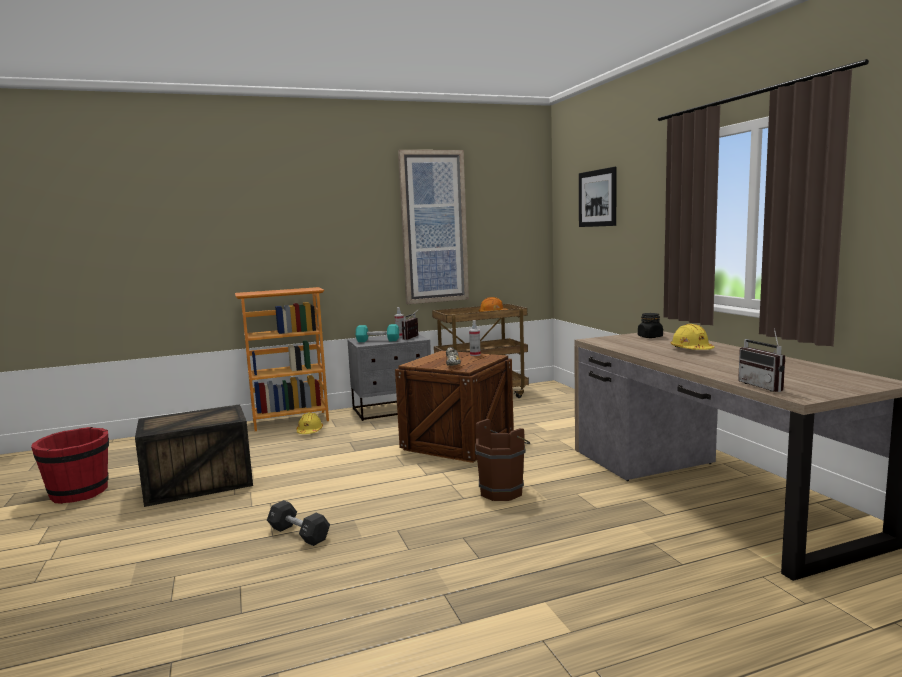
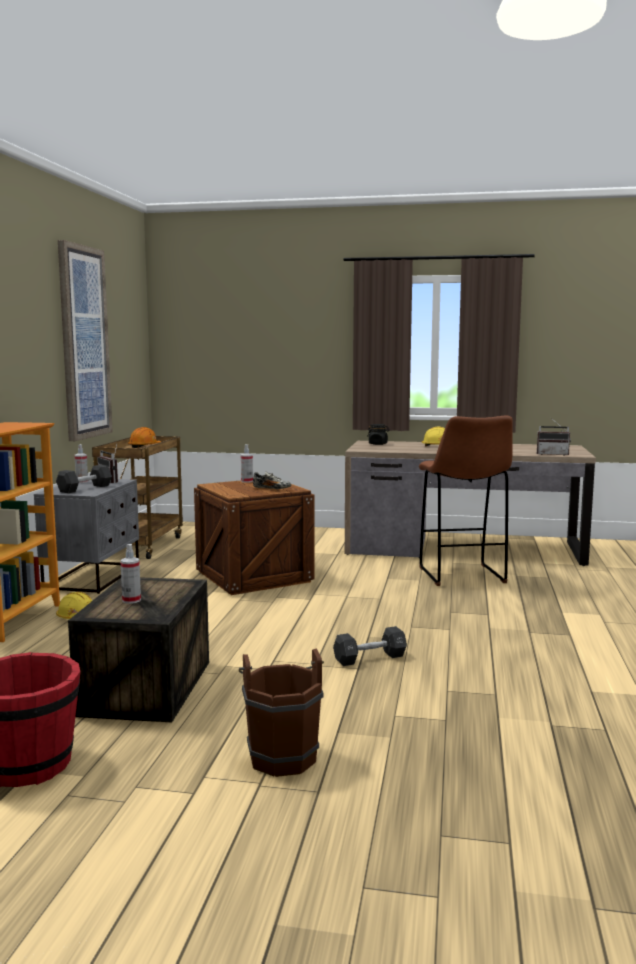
camera: 60 degrees left, 0 degrees up
(184, 418) = (131, 600): none -> spray bottle
(378, 340) = (85, 488): turquoise dumbbell -> black dumbbell
(504, 491) = (386, 586): brown bucket -> brown bucket (282, 755)
(597, 198) = (237, 321): picture -> none
(597, 514) = (462, 576): none -> brown stool

